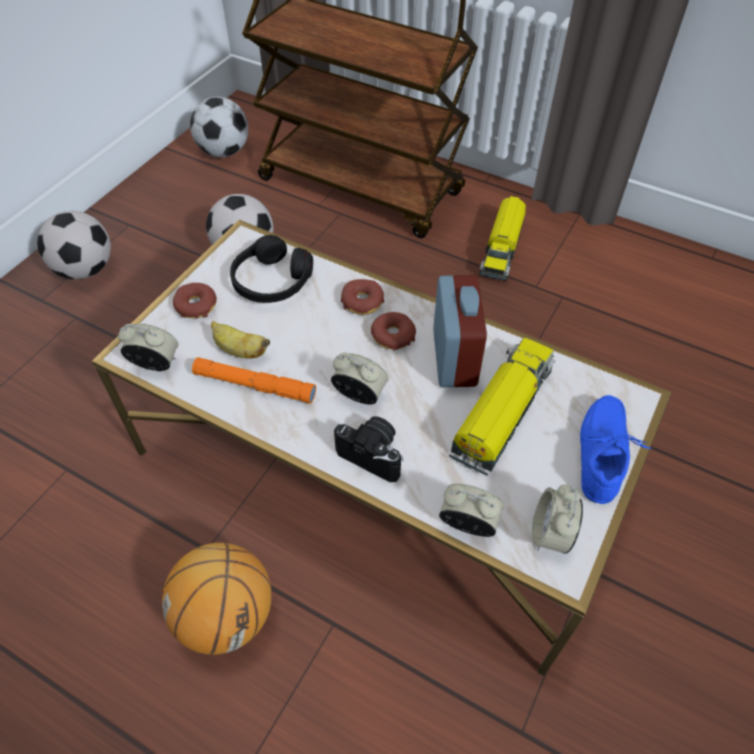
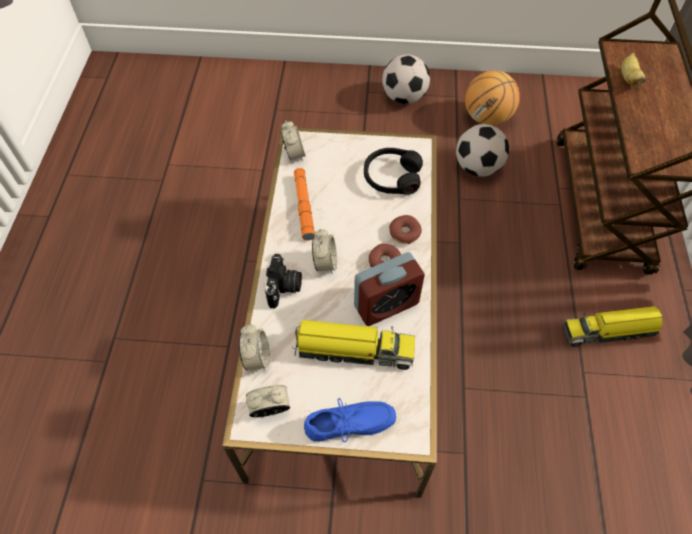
camera: 65 degrees right, 5 degrees up
(196, 305) = (348, 150): donut -> none
(224, 152) = (566, 107): football -> none
(227, 615) = (211, 290): basketball -> basketball (487, 118)
(239, 350) = (326, 187): banana -> banana (628, 78)

